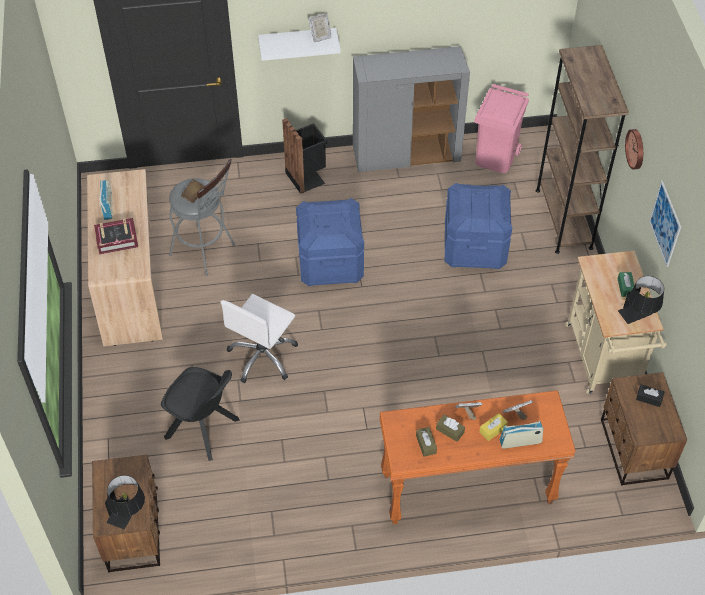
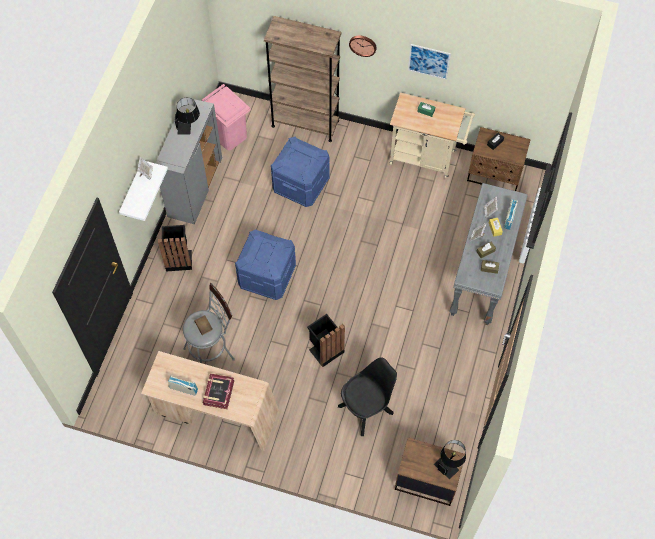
camera: 65 degrees left, 10 degrees up
(263, 356) = (325, 350): white office chair -> black trash can
(467, 490) = (482, 274): orange console table -> grey console table
(638, 317) = (451, 116): black table lamp -> black table lamp (188, 126)

